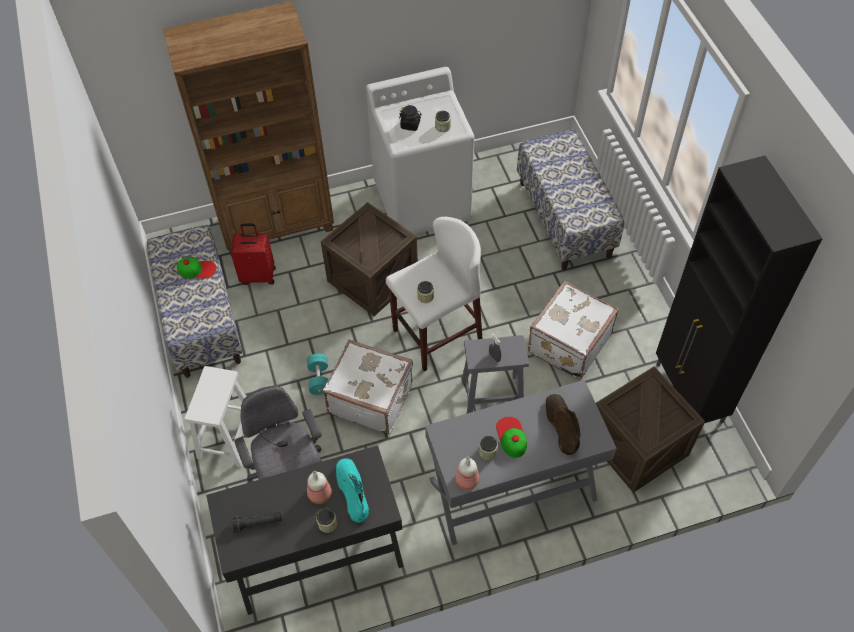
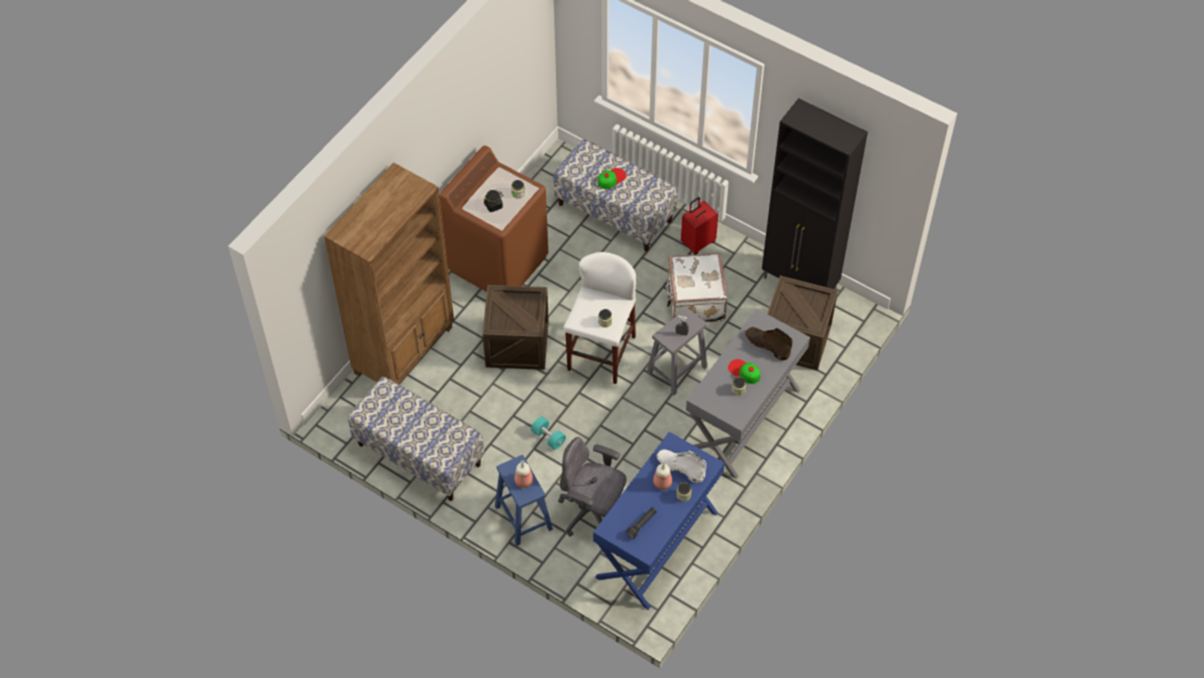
camera: 40 degrees left, 0 degrees up
(197, 269) = (411, 411): cap -> cap (611, 178)
(228, 436) = (523, 517): white stool -> blue stool
(258, 275) = (429, 396): red suitcase -> red suitcase (698, 242)
(317, 555) = (657, 545): black desk -> blue desk
(352, 491) = (680, 467): turquoise boot -> white boot
(370, 398) = (596, 425): white suitcase -> none
(423, 201) = (498, 262): white washing machine -> brown washing machine
(467, 479) = (741, 413): bottle -> bottle (523, 480)

